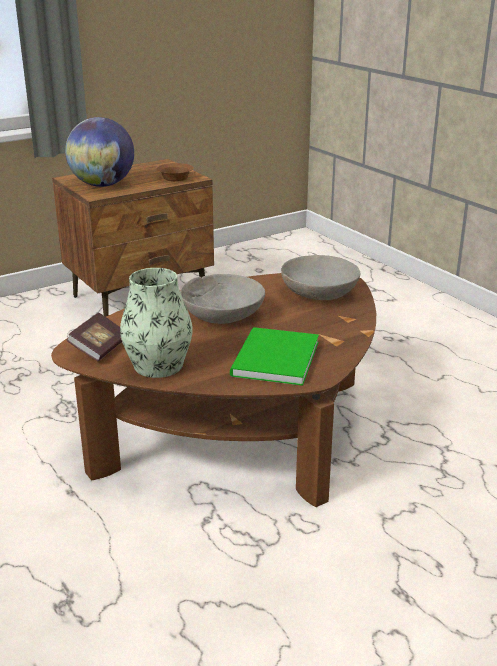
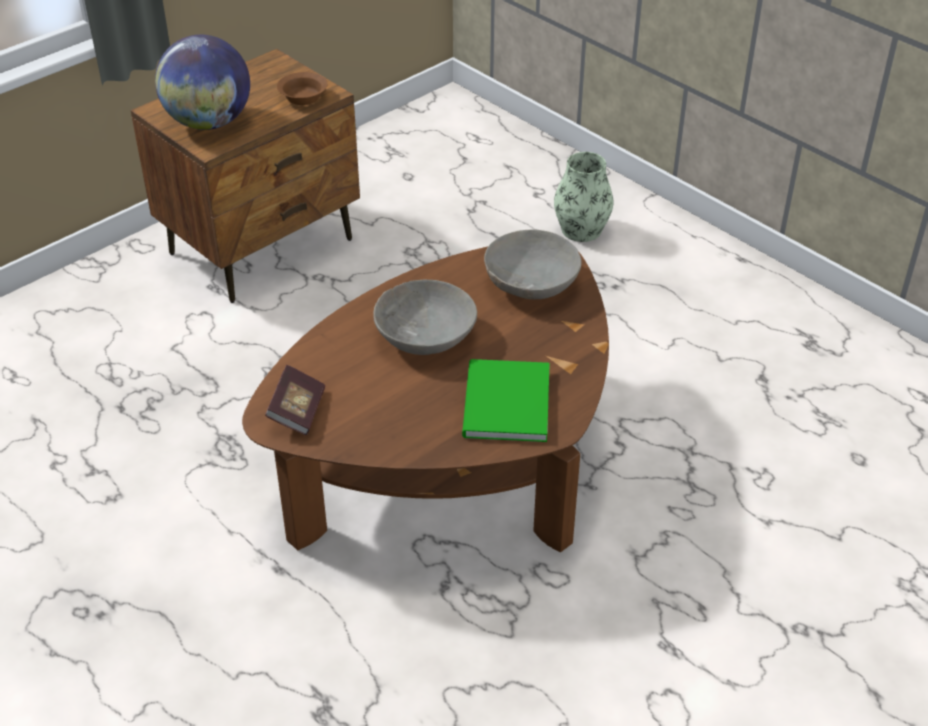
camera: 10 degrees left, 15 degrees up
(158, 365) = (376, 430): vase -> vase (581, 229)

